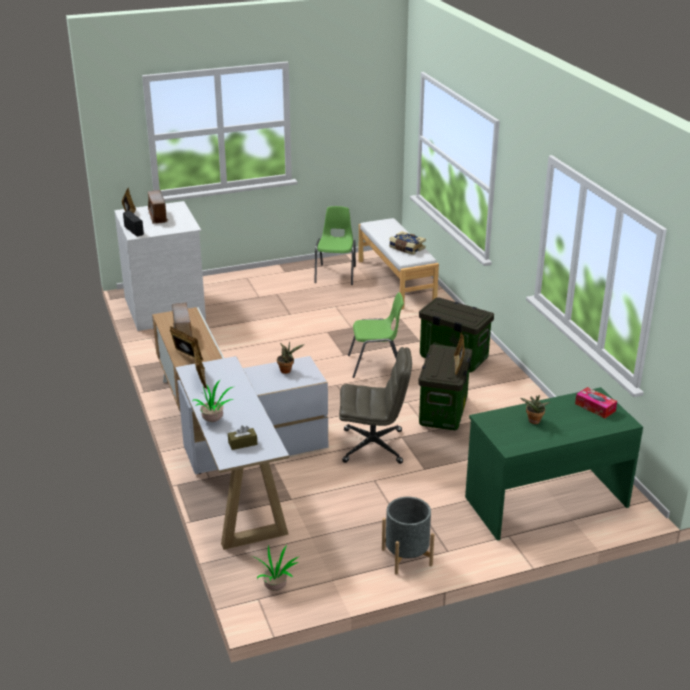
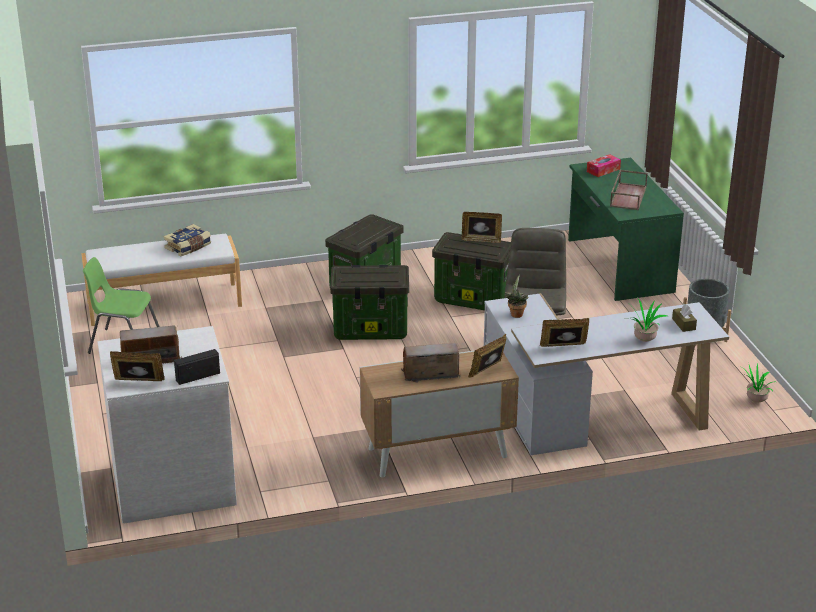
camera: 85 degrees left, 0 degrees up
(376, 365) = (371, 329): green chair -> storage box
(533, 422) = (627, 196): potted plant -> brown tray

